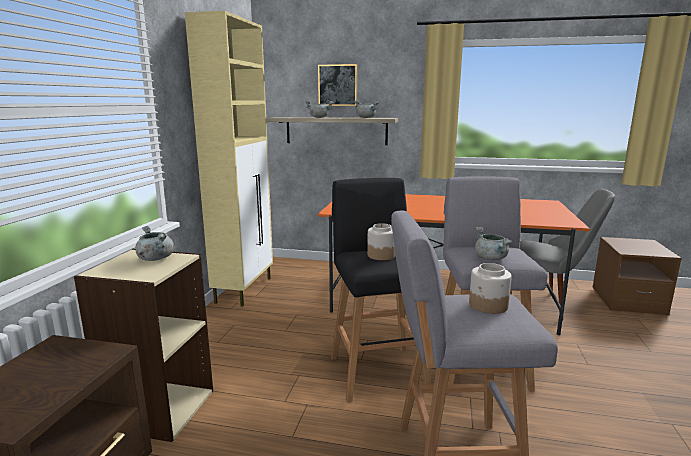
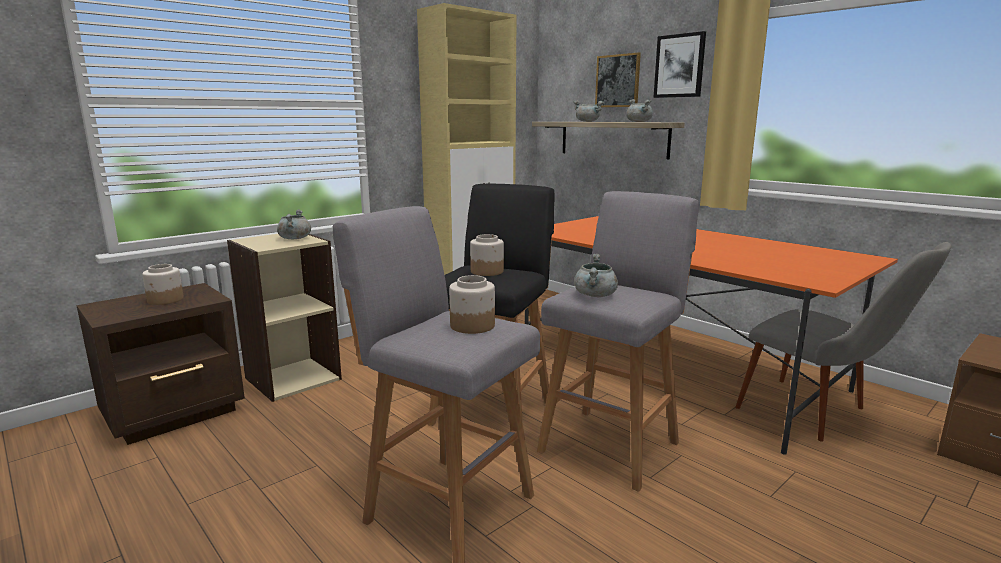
camera: 35 degrees right, 0 degrees up
(47, 371) = (165, 300): none -> jar
(391, 76) = (679, 66): none -> picture

